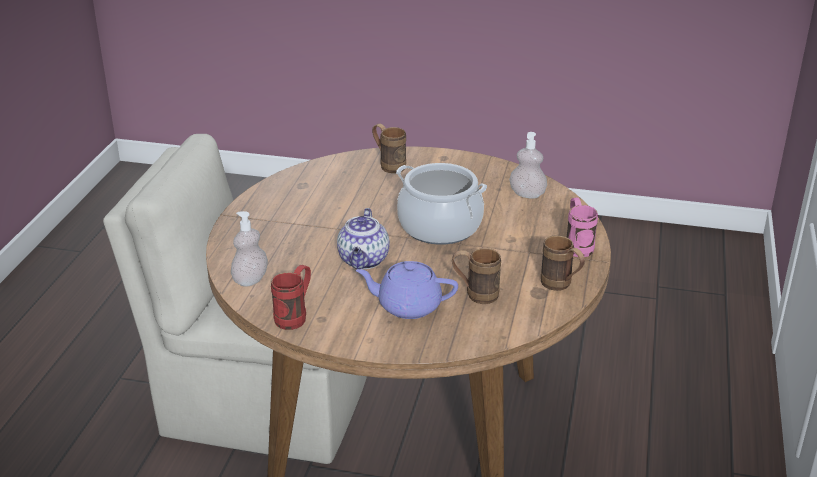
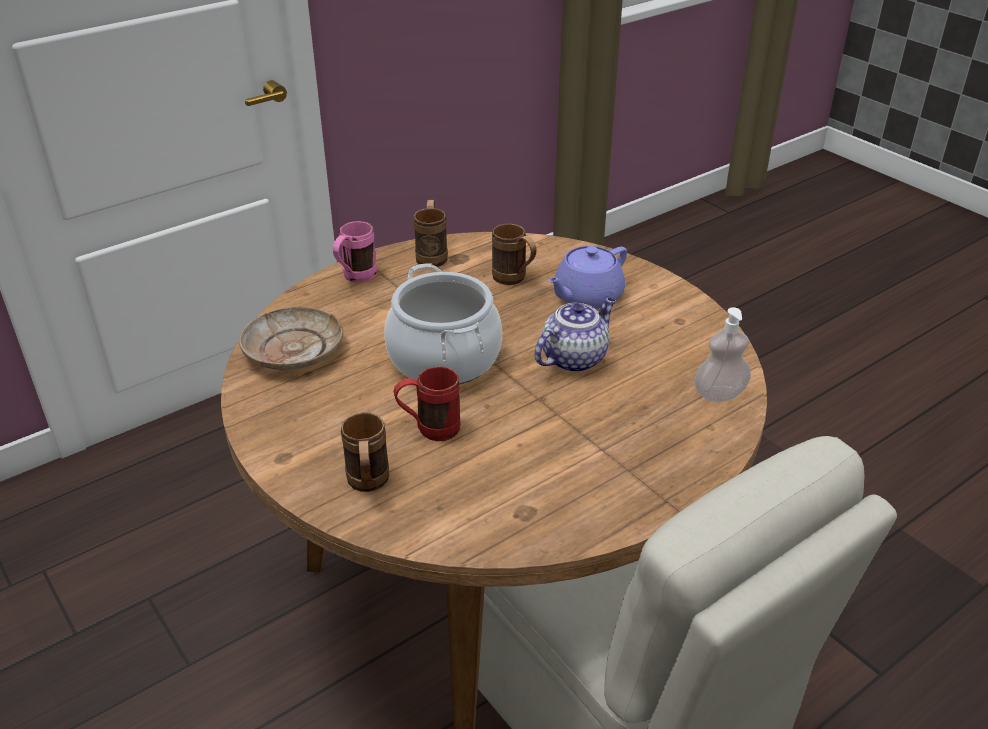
camera: 140 degrees left, 5 degrees up
(295, 316) = (703, 334): red mug -> red mug (429, 430)
(407, 306) = (586, 297): purple teapot -> purple teapot turned 90 degrees clockwise
(527, 194) = (293, 350): soap dispenser -> beige plate

